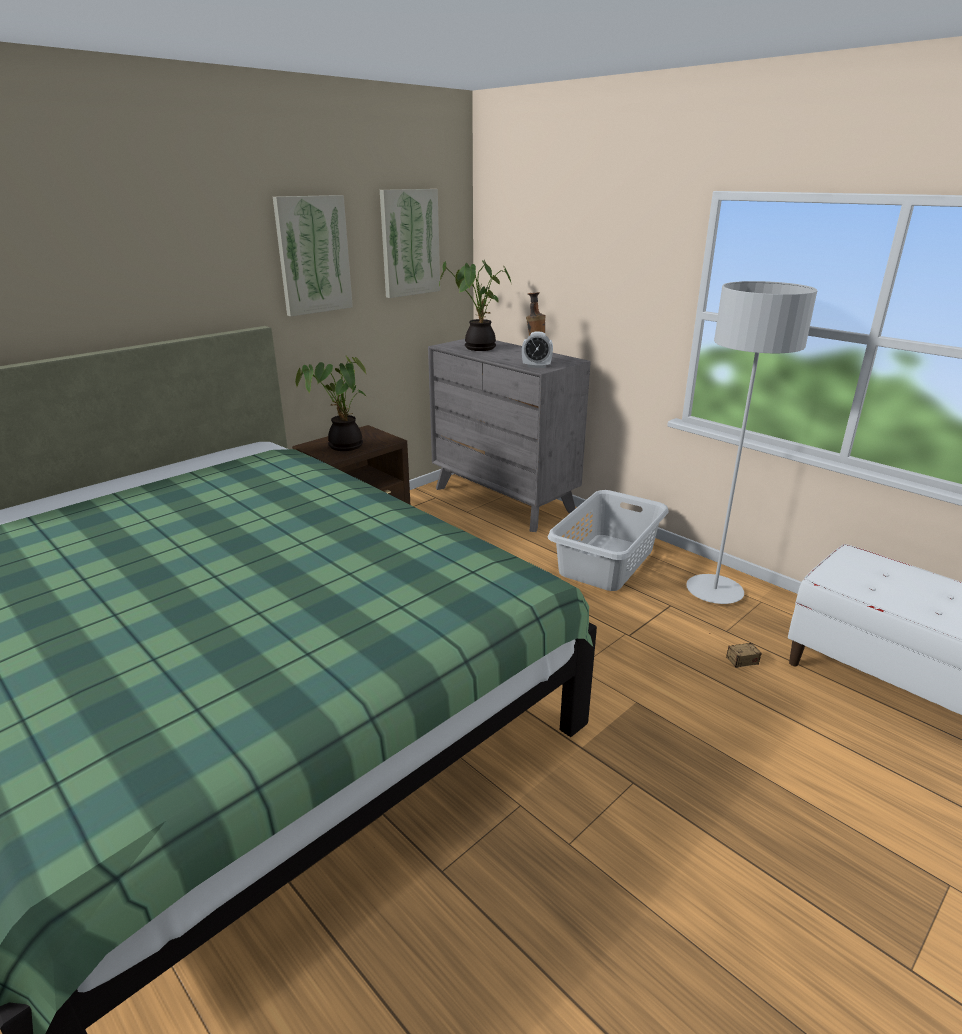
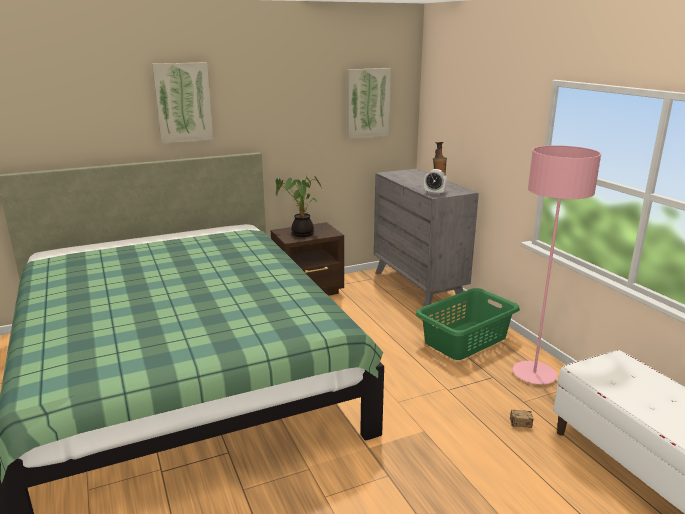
camera: 20 degrees right, 5 degrees down
(313, 255) = (296, 110): picture -> picture (183, 102)
(478, 347) = (408, 176): potted plant -> none
(607, 561) = (466, 340): grey laundry basket -> green laundry basket
(714, 591) = (534, 374): grey floor lamp -> pink floor lamp

